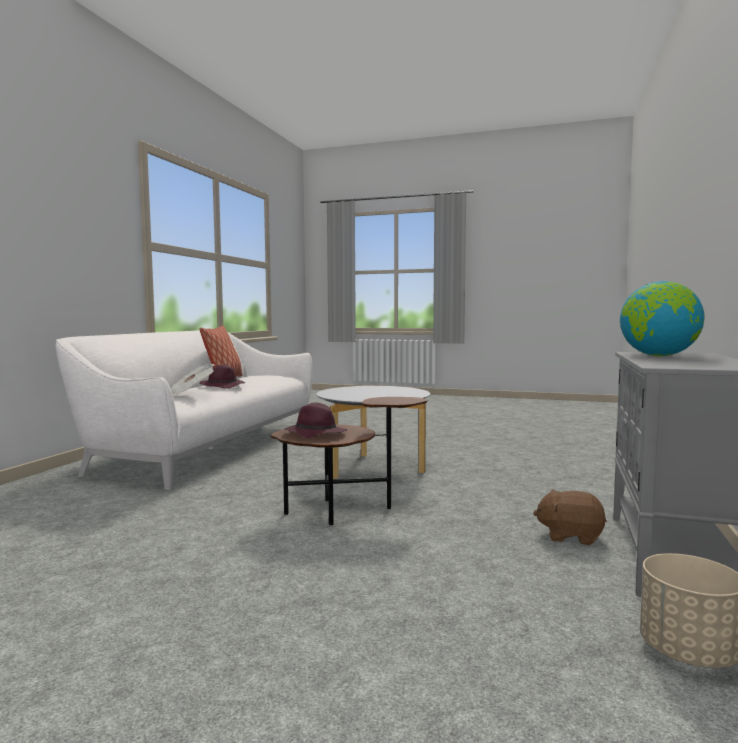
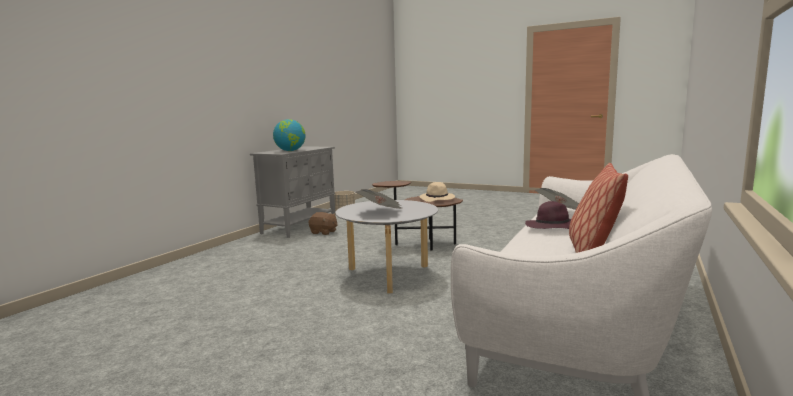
camera: 170 degrees left, 5 degrees up
(315, 434) = (437, 199): purple hat -> beige hat
(376, 390) = (381, 212): none -> newspaper

